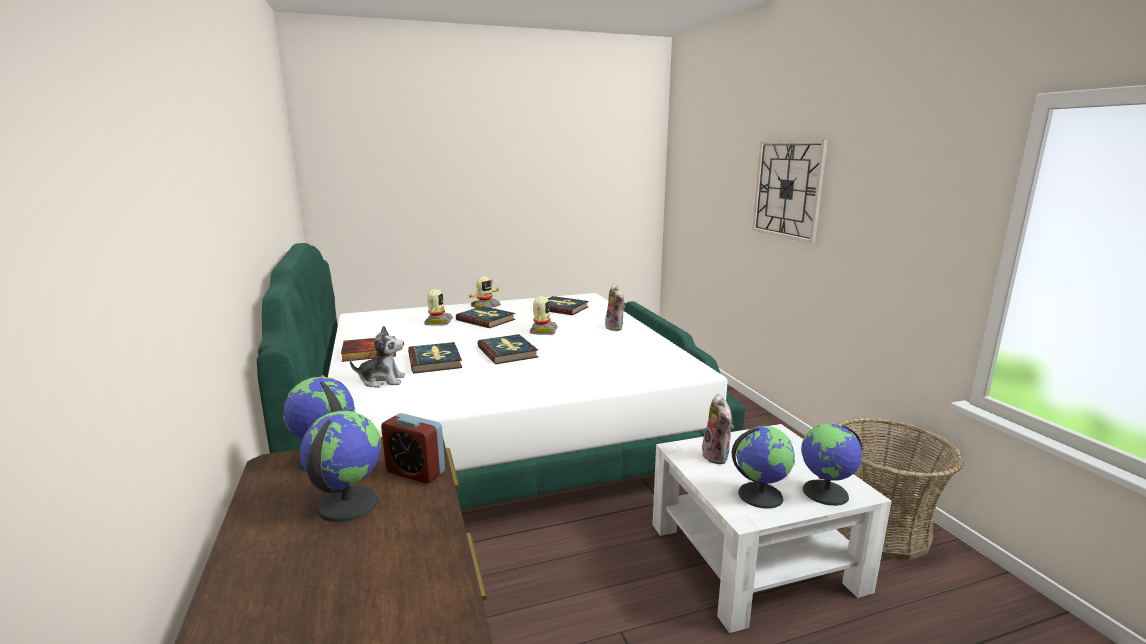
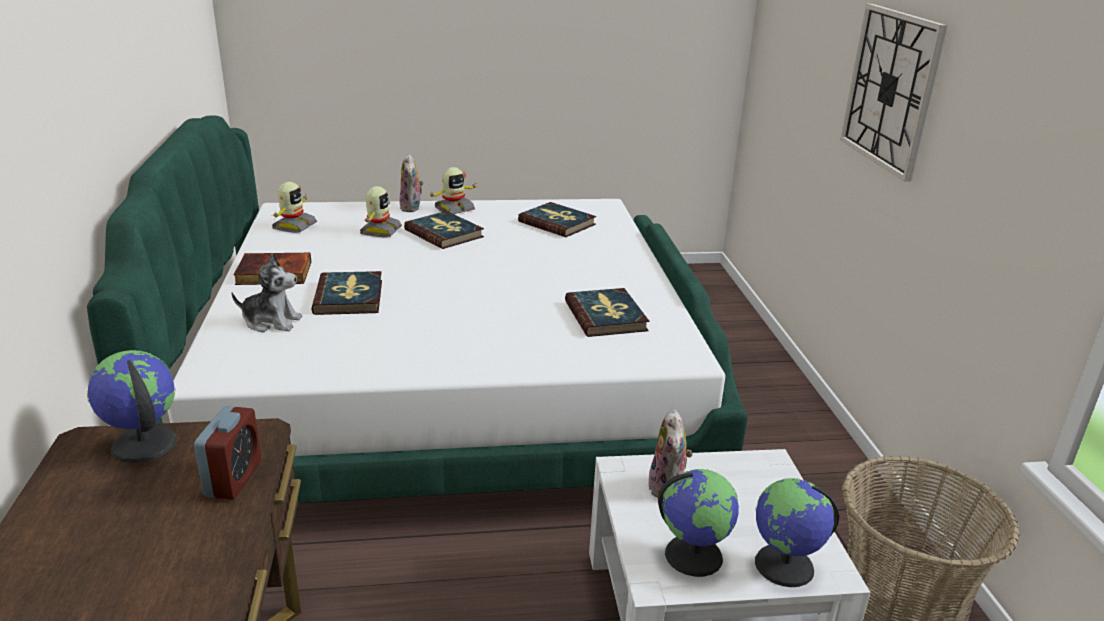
camera: 10 degrees right, 10 degrees up
(347, 504) = (141, 512): globe -> none
(415, 472) = (233, 479): alarm clock -> alarm clock turned 120 degrees counterclockwise
(508, 352) = (448, 293): book -> book (606, 316)
(542, 331) = (511, 261): toy robot -> toy robot (293, 226)
(615, 328) = (614, 267): plush toy -> plush toy (412, 208)

